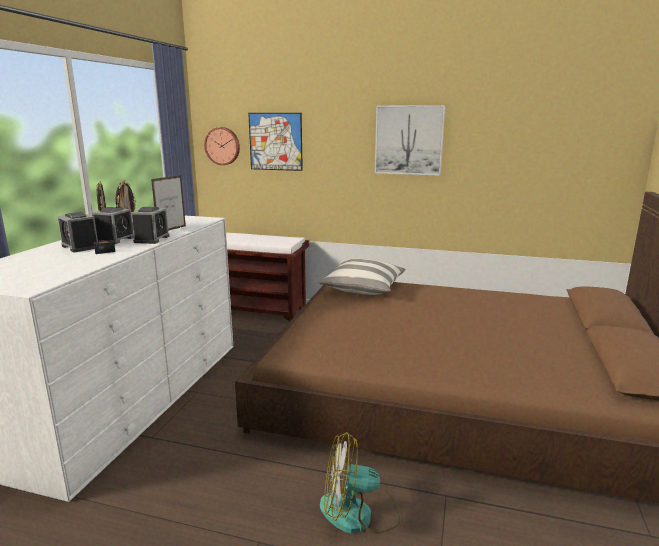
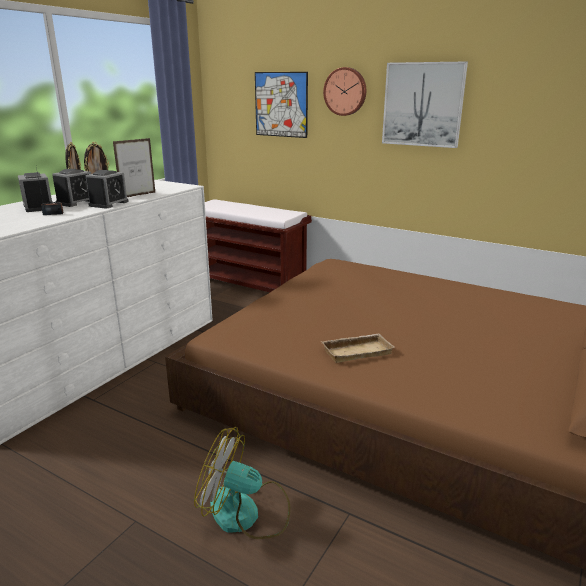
camera: 15 degrees right, 5 degrees up
(223, 146) = (230, 109): wall clock -> wall clock (345, 91)
(363, 288) = (348, 273): pillow -> none
(415, 352) = (357, 351): none -> beige tray

